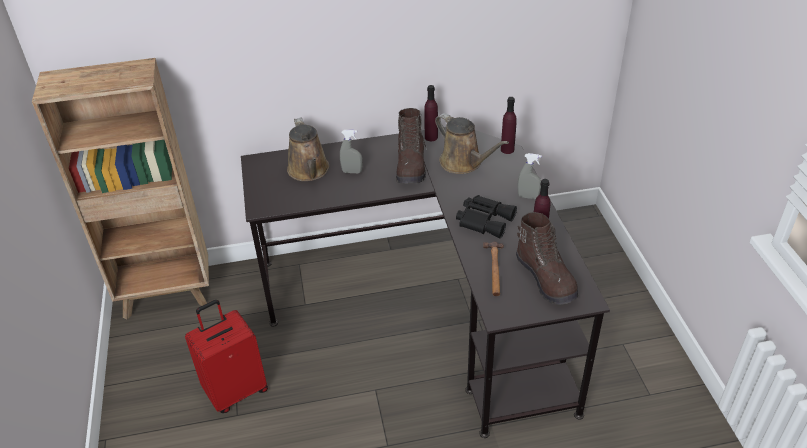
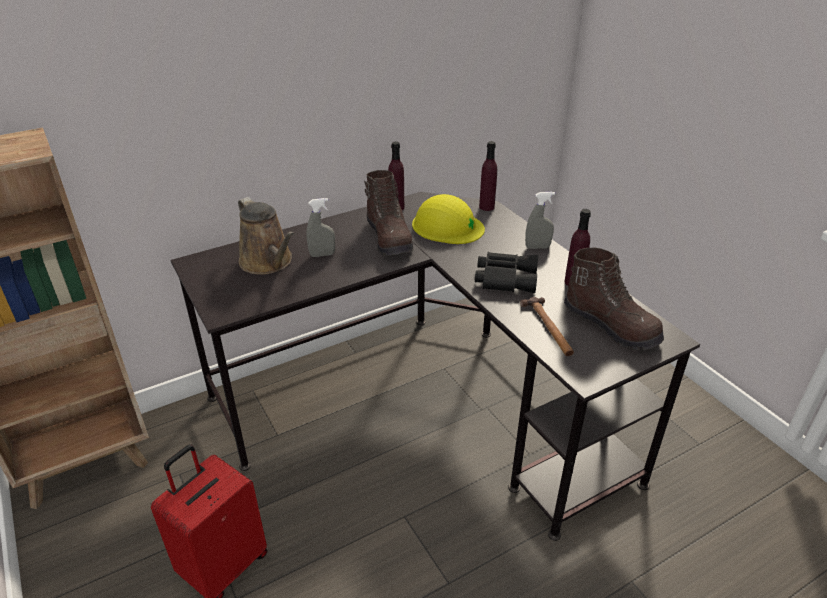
camera: 20 degrees left, 5 degrees down
(463, 163) = (447, 226): brown watering can -> yellow hard hat

